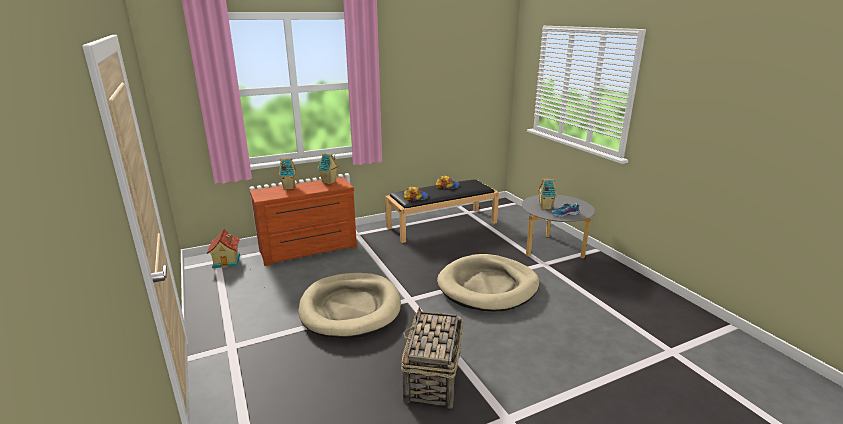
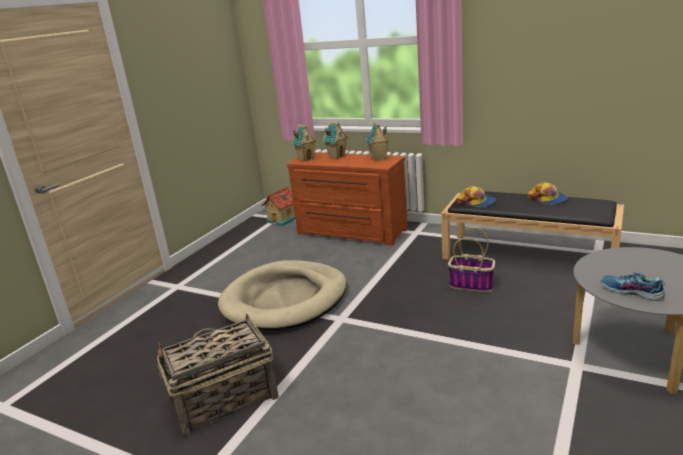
camera: 55 degrees right, 0 degrees up
(443, 250) = (472, 284): none -> basket
(488, 286) = (442, 350): beige dog bed -> none
(545, 207) = (620, 270): toy house -> toy house (306, 159)

